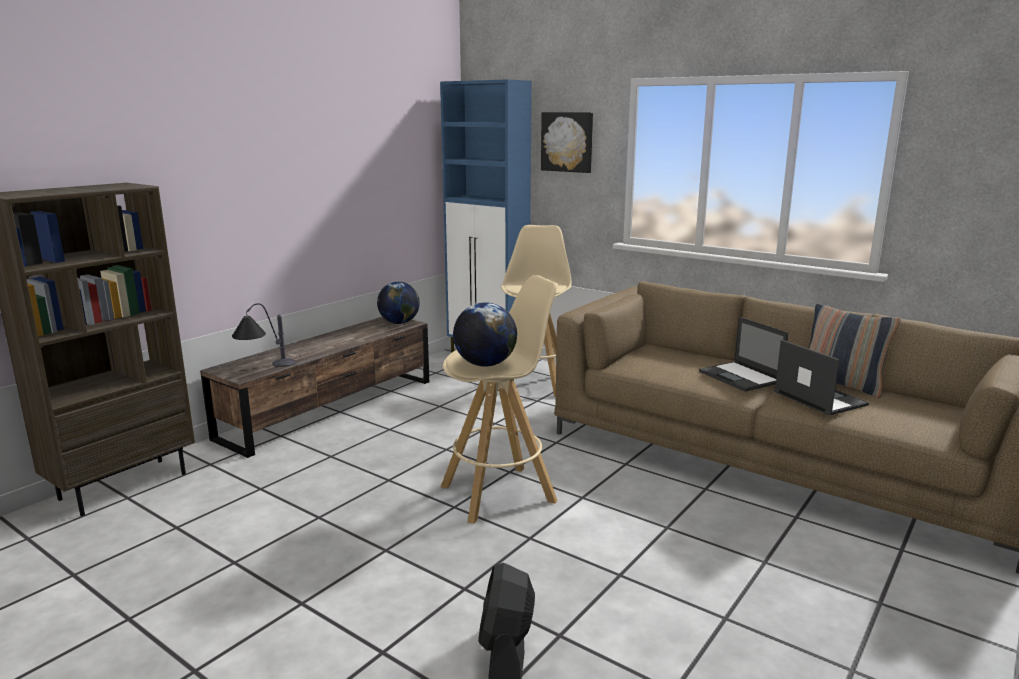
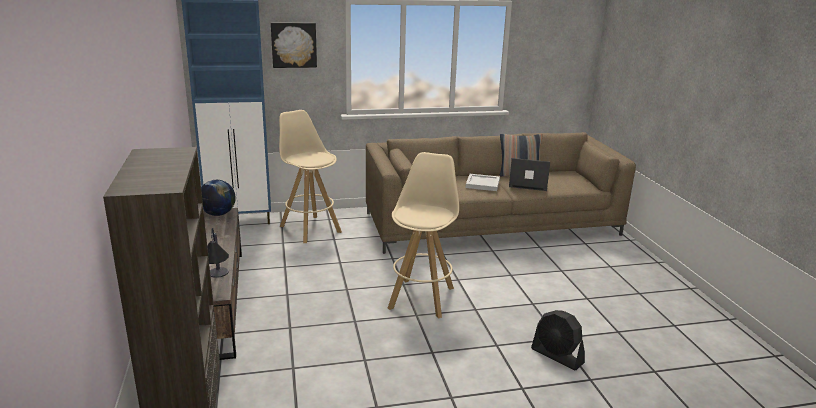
camera: 50 degrees left, 5 degrees up
(485, 364) = (431, 216): globe -> none
(741, 377) = (483, 184): laptop -> white tray

